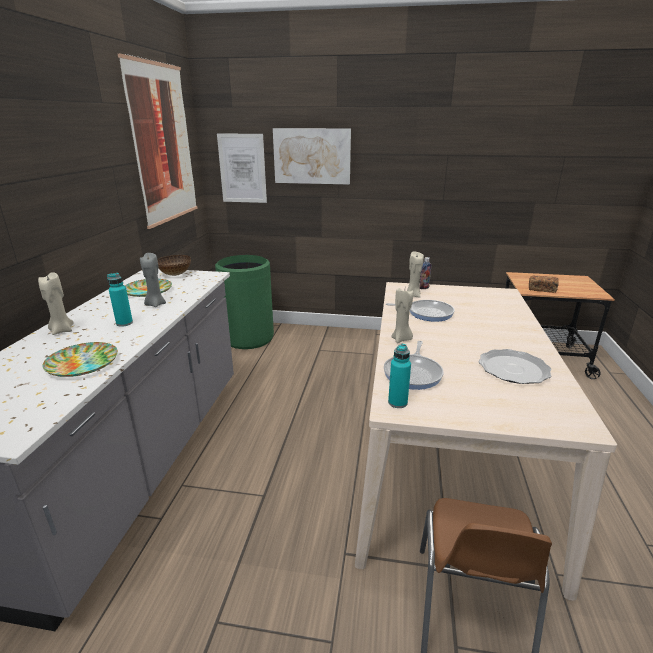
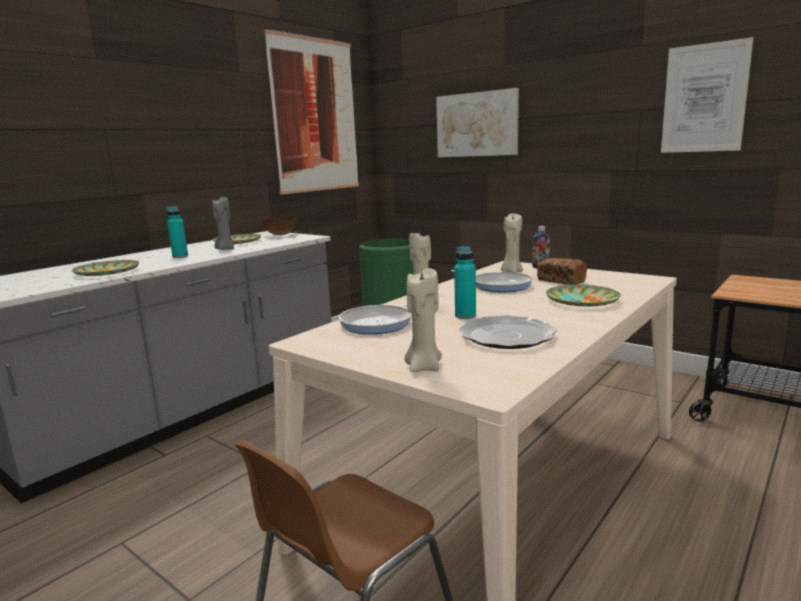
camera: 30 degrees right, 10 degrees down
(62, 330) = (133, 256): beige candle -> beige candle (423, 367)
(242, 168) = (409, 144): picture -> picture (704, 98)
(397, 402) = (318, 338): turquoise bottle -> turquoise bottle (465, 316)
(501, 322) = (581, 300): none -> plate
(541, 289) = (759, 294): bread -> bread (560, 281)

